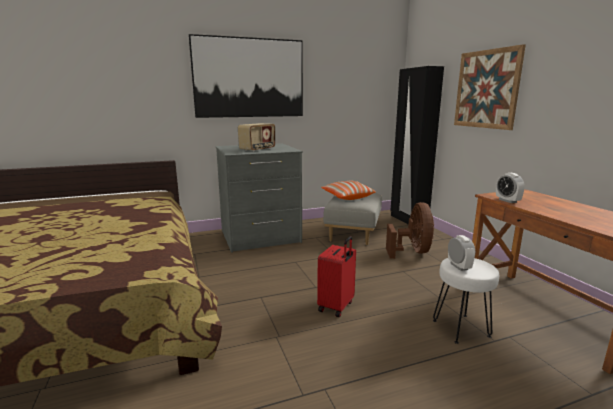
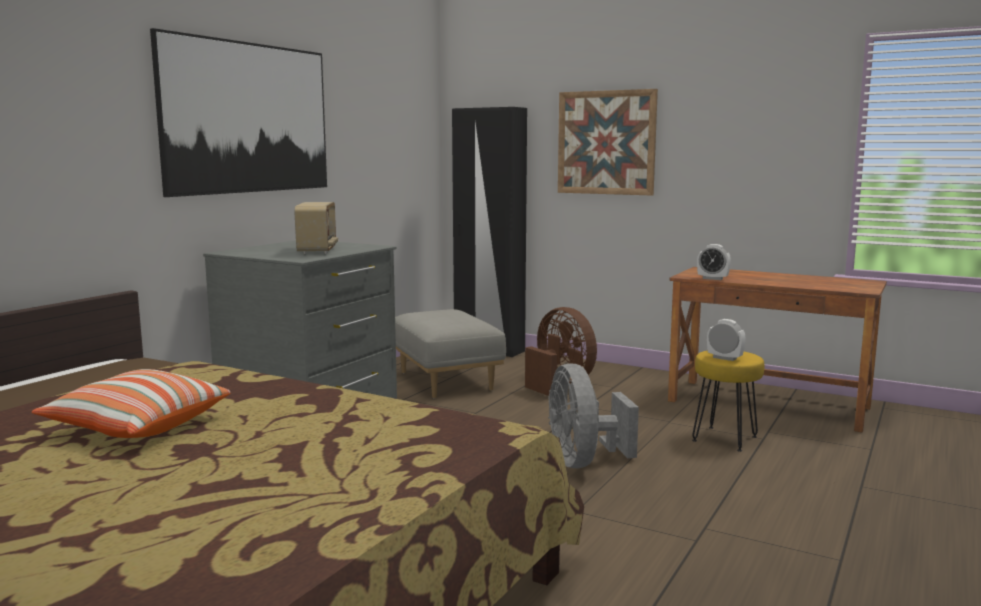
camera: 40 degrees left, 5 degrees down
(337, 307) = (583, 462): red suitcase -> grey fan
(347, 197) = (438, 320): pillow -> pillow (137, 427)
(460, 328) = (724, 439): white stool -> yellow stool

